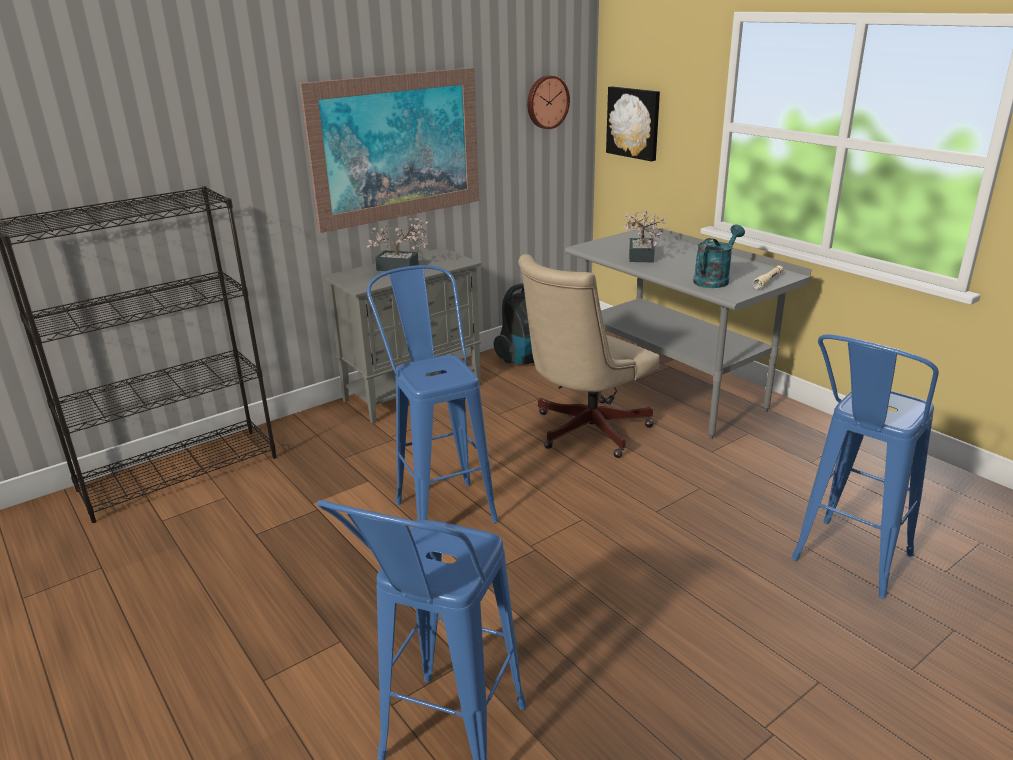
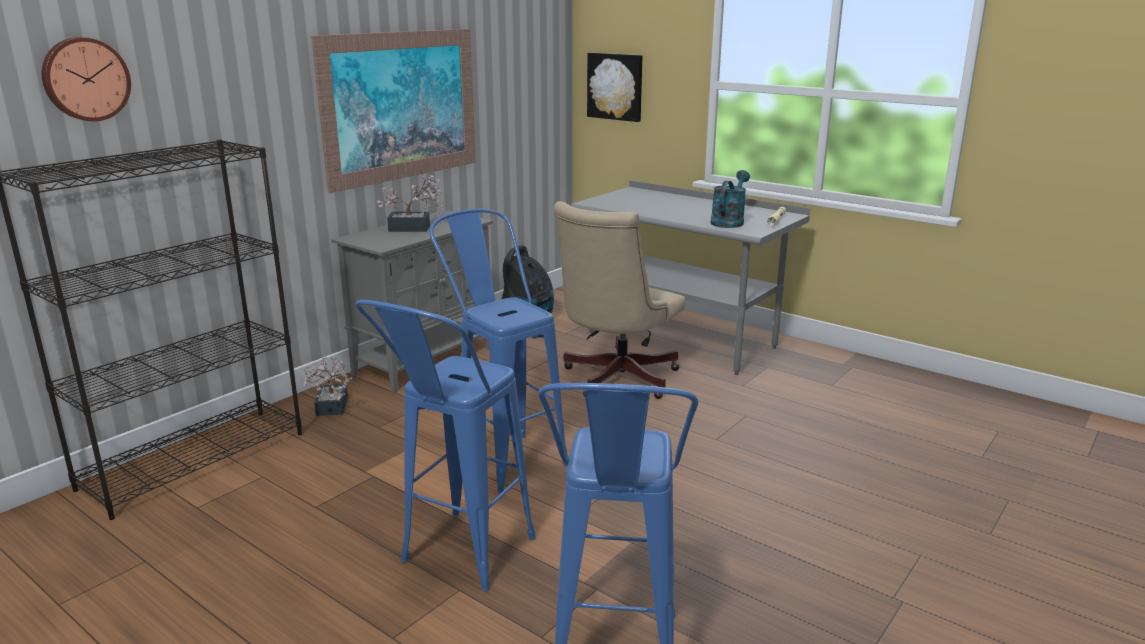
camera: 15 degrees left, 5 degrees down
(546, 102) = (532, 66): wall clock -> wall clock (85, 79)
(640, 258) = (649, 208): potted plant -> potted plant (330, 408)
(845, 567) = (900, 463): blue stool -> blue stool (457, 561)

